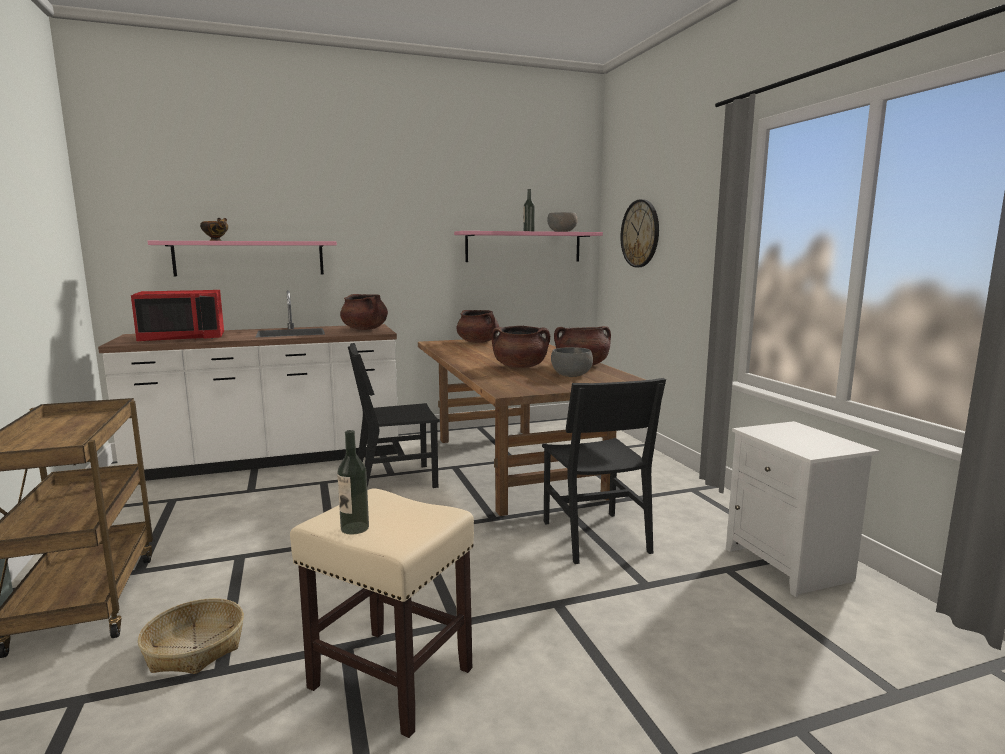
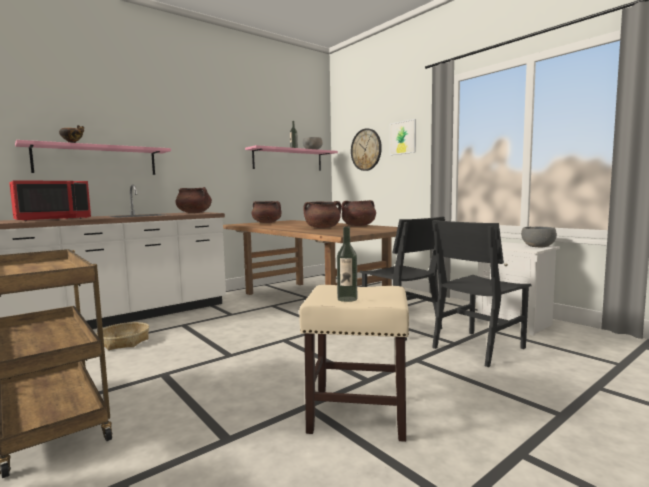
camera: 20 degrees left, 5 degrees down
(195, 648) = (190, 431): basket -> basket (124, 342)
(395, 480) = (238, 317): black chair -> black chair (478, 348)
(571, 375) = (363, 228): grey bowl -> grey bowl (538, 246)
(686, 219) = (403, 137): none -> picture

